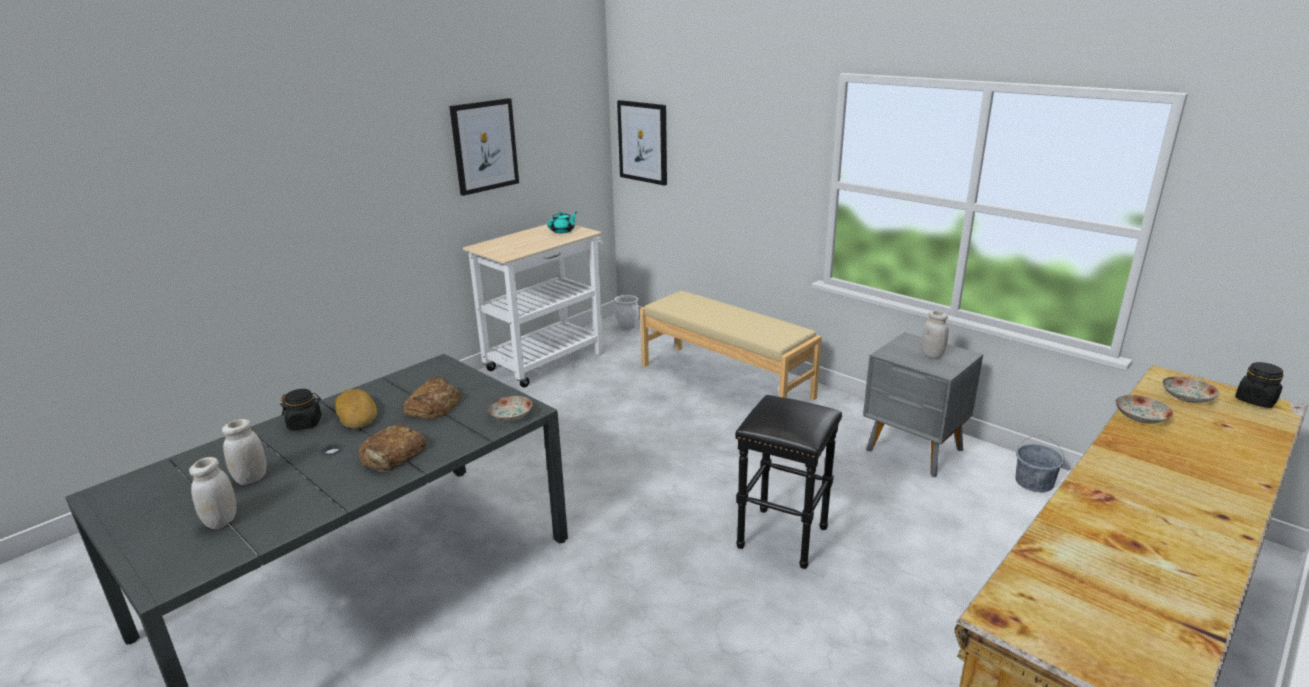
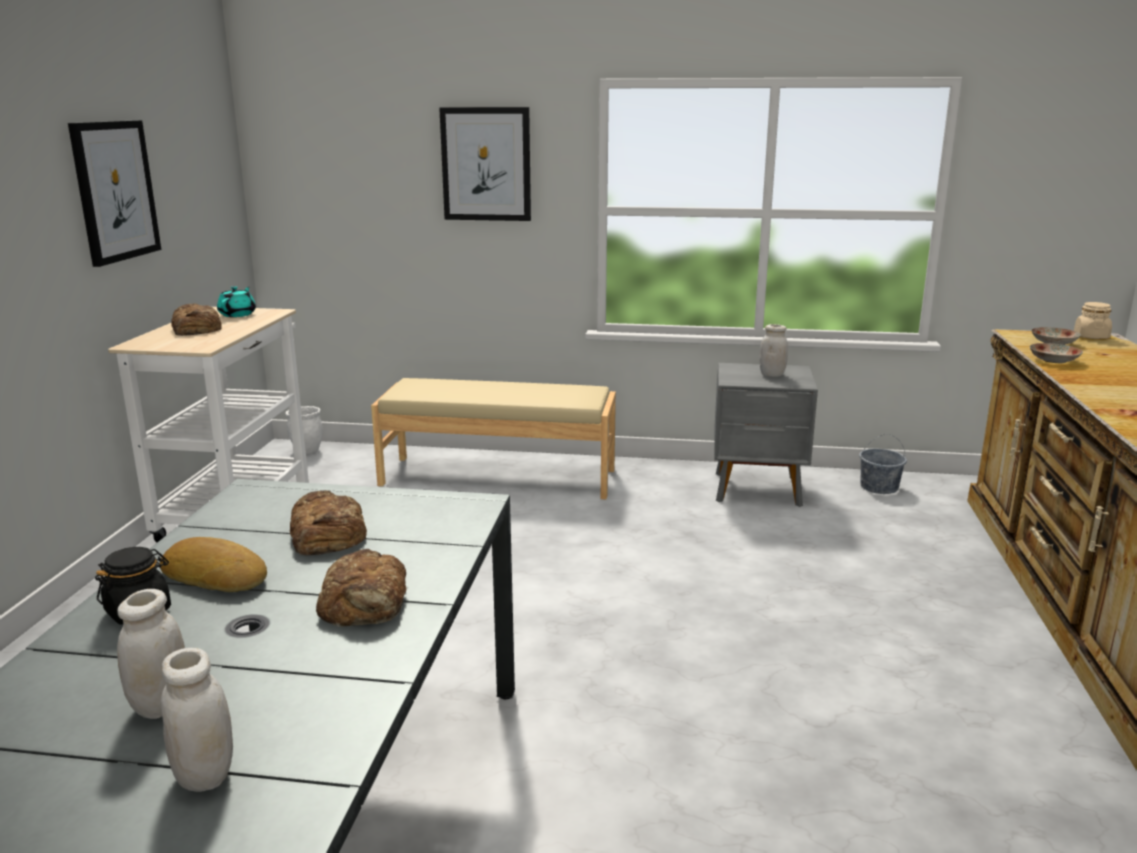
camera: 35 degrees left, 5 degrees down
(511, 415) = (461, 514): plate -> none
(525, 239) = (196, 328): none -> bread
(643, 142) = (305, 190): picture -> picture (486, 164)
(781, 535) = (736, 600): black stool -> none
(1255, 400) = (1090, 336): black jar -> beige jar

